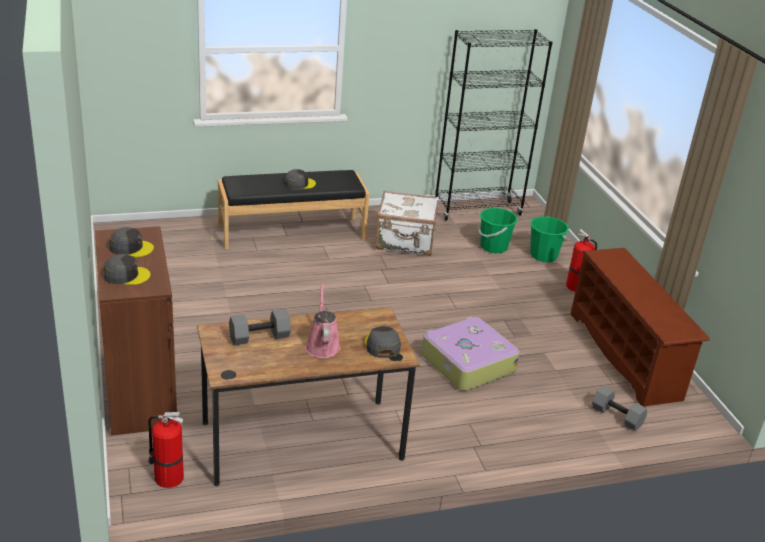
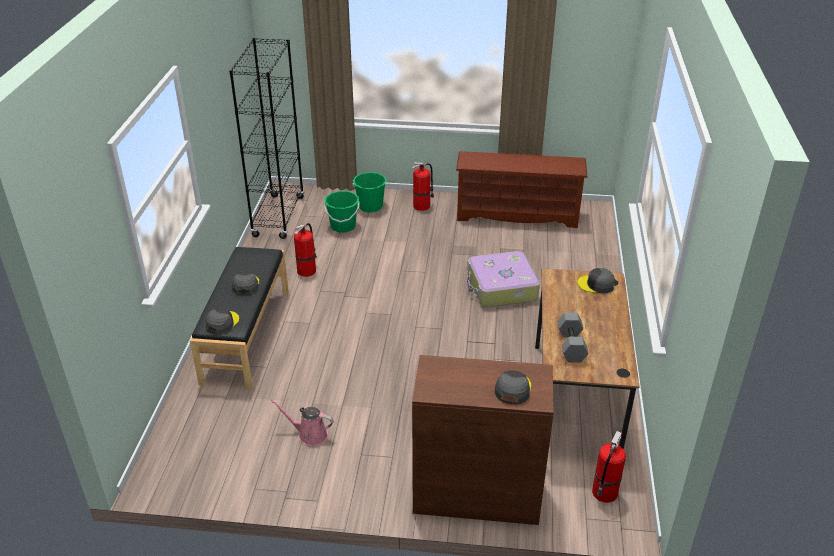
camera: 65 degrees left, 5 degrees up
(131, 248) = (459, 379): grey cap -> grey cap (222, 323)
(322, 345) = (590, 314): pink watering can -> pink watering can (310, 434)
(405, 242) = (307, 270): white suitcase -> fire extinguisher
(616, 416) = (583, 241): grey dumbbell -> none

